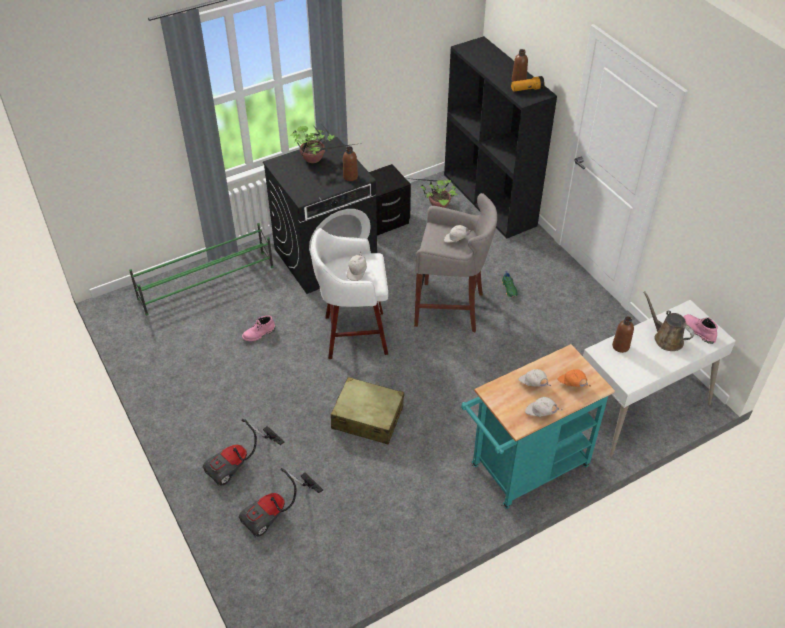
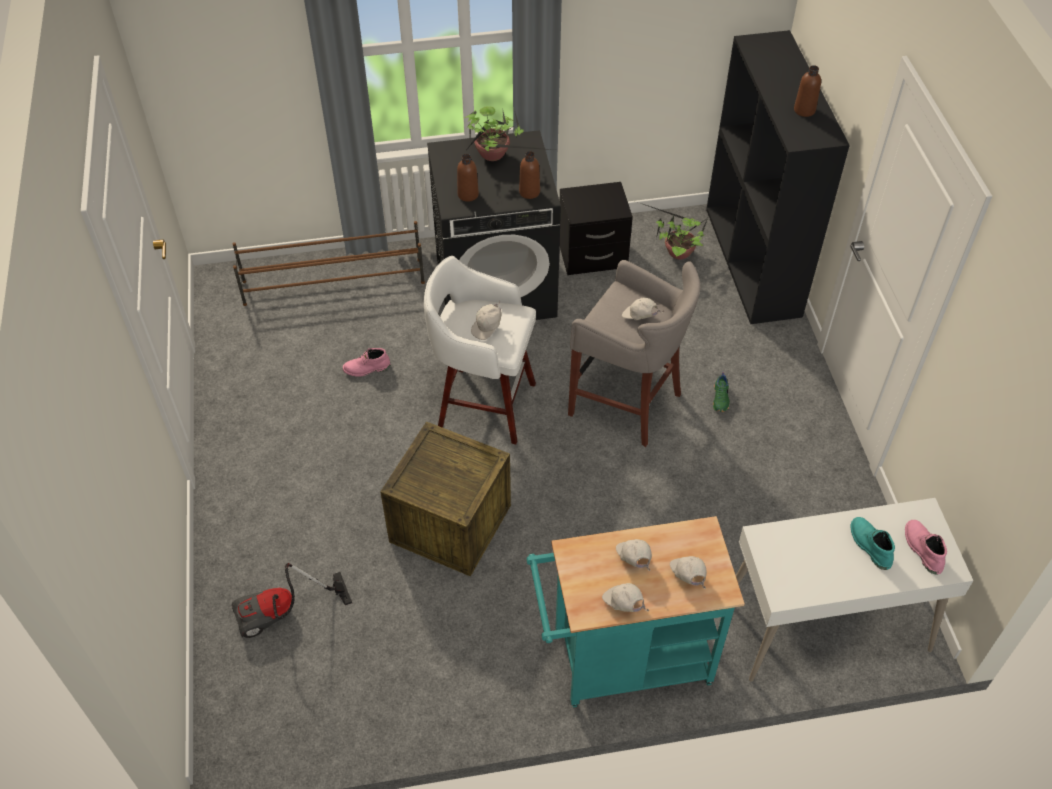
camera: 20 degrees right, 5 degrees up
(207, 283) = (334, 282): green shoe rack -> brown shoe rack
(240, 464) = (268, 535): vacuum cleaner -> none
(367, 418) = (450, 523): beige suitcase -> crate
(527, 89) = (809, 125): flashlight -> none
(572, 384) = (687, 576): orange cap -> white cap
(620, 346) = (796, 538): brown bottle -> brown bottle (468, 194)
(666, 338) = (869, 546): brown watering can -> turquoise boot

